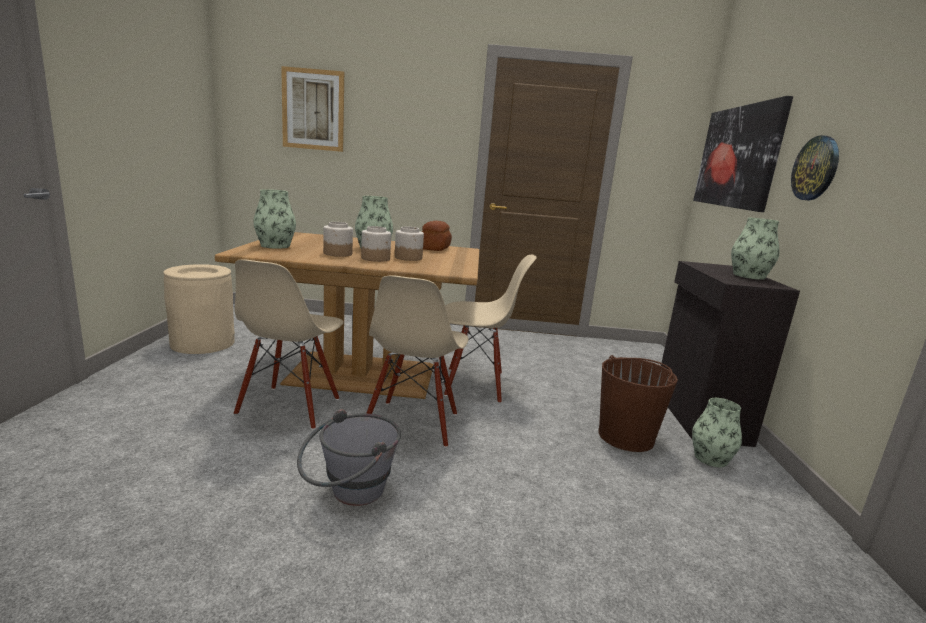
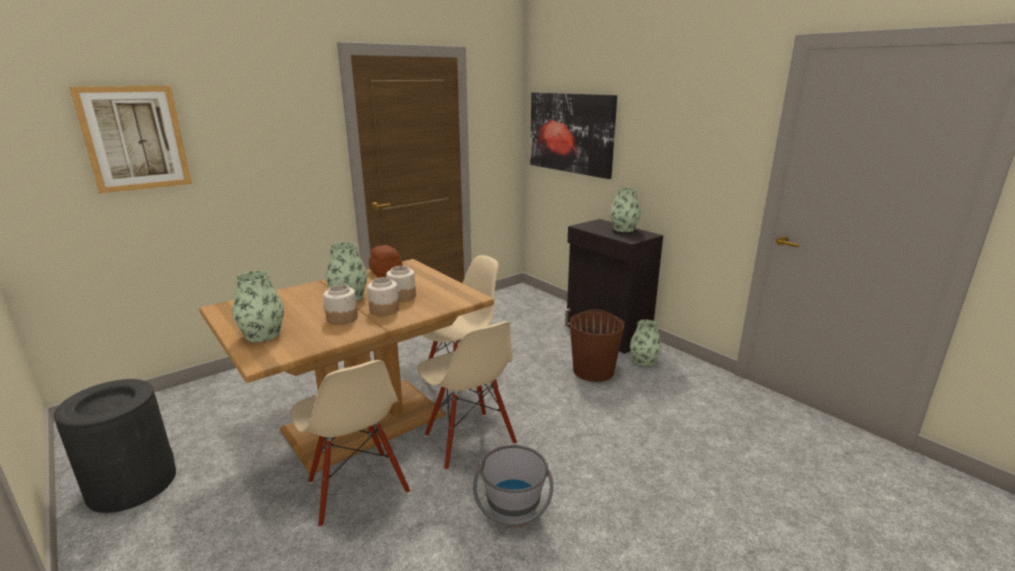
camera: 40 degrees left, 5 degrees up
(203, 343) = (132, 483): beige trash can -> black trash can
(815, 168) = (651, 151): wall clock -> none

